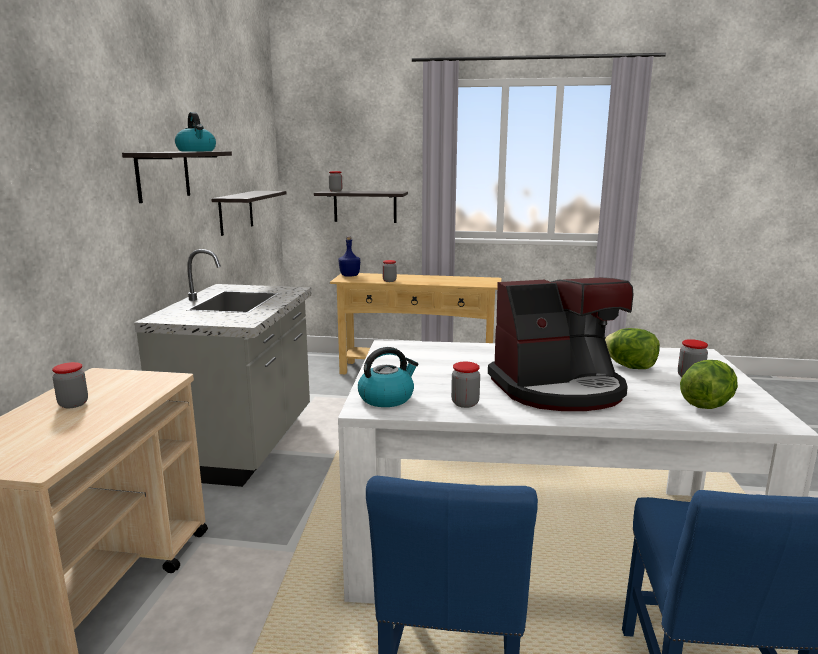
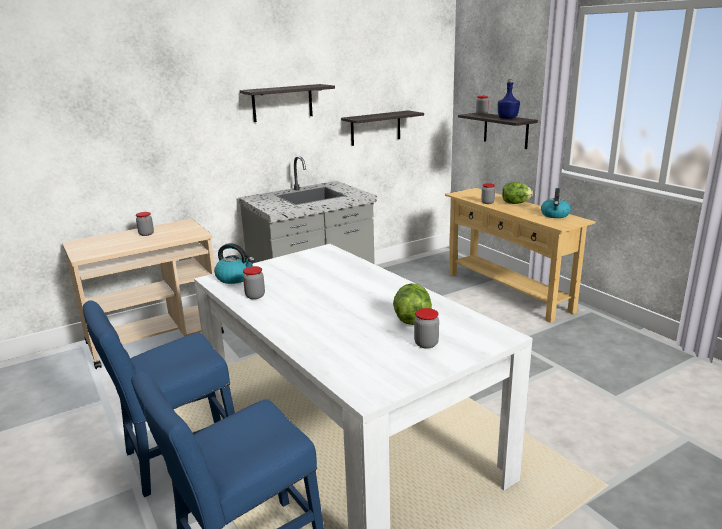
camera: 50 degrees right, 5 degrees up
(196, 151) = (306, 86): kettle -> kettle (555, 215)
(350, 275) = (472, 191): blue bottle -> blue bottle (508, 118)
(558, 389) = (321, 311): coffee machine -> none
(706, 404) = (366, 362): lettuce -> lettuce (515, 203)

